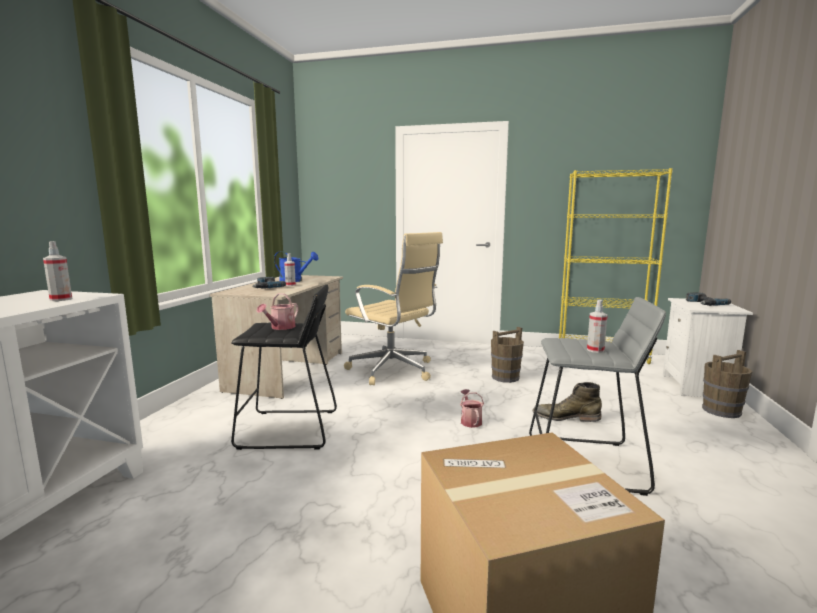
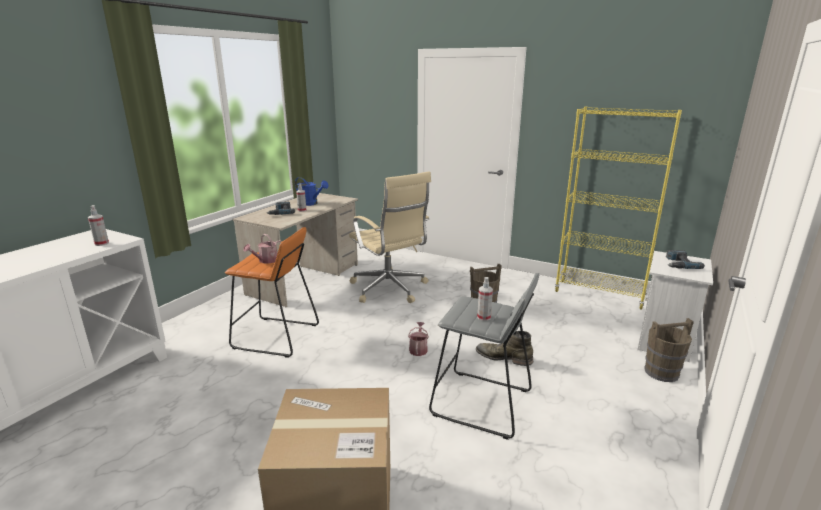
camera: 15 degrees right, 10 degrees up
(288, 429) = (275, 337): black stool -> orange stool

